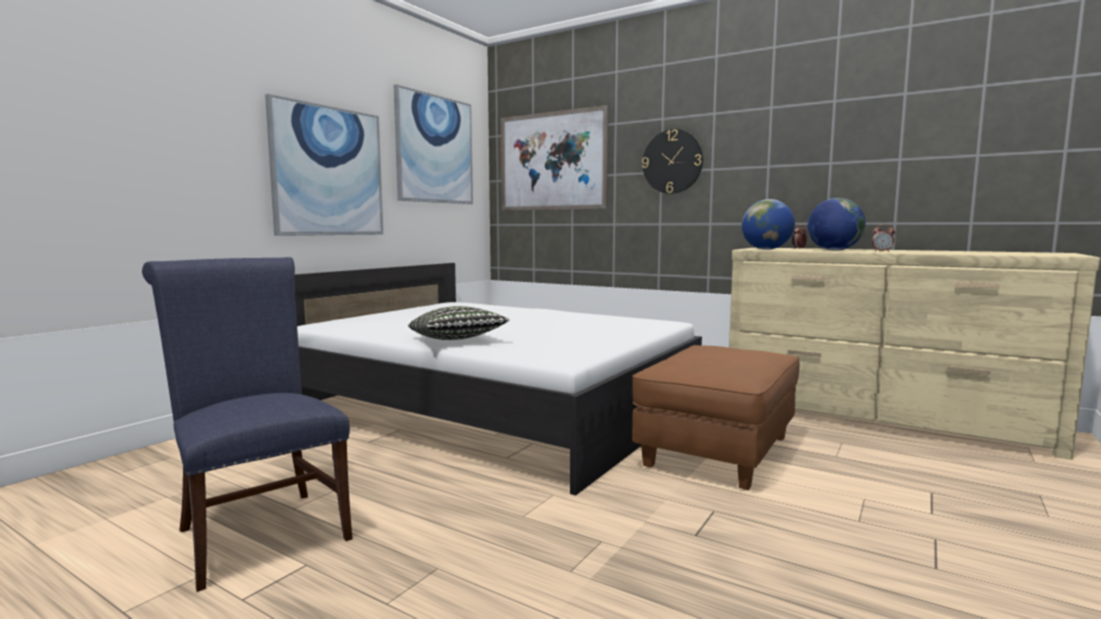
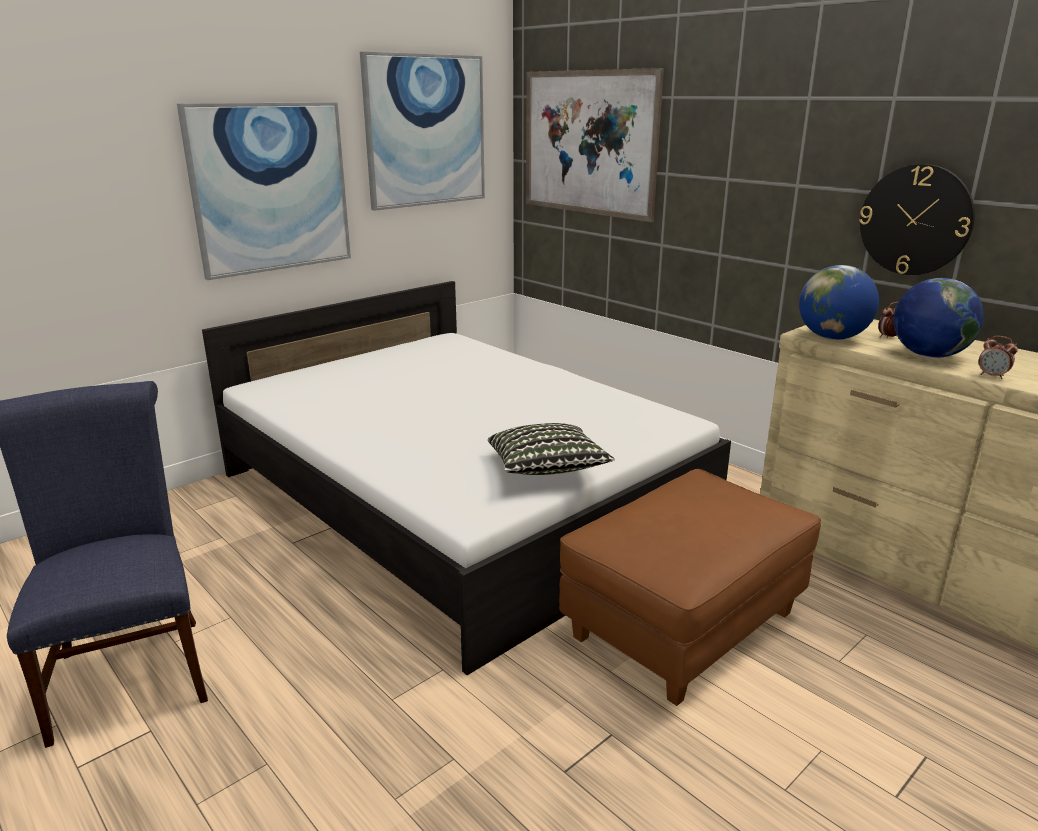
camera: 15 degrees right, 15 degrees up
(457, 340) = (382, 446): pillow -> pillow (546, 470)
(672, 161) = (743, 166): wall clock -> wall clock (915, 220)

